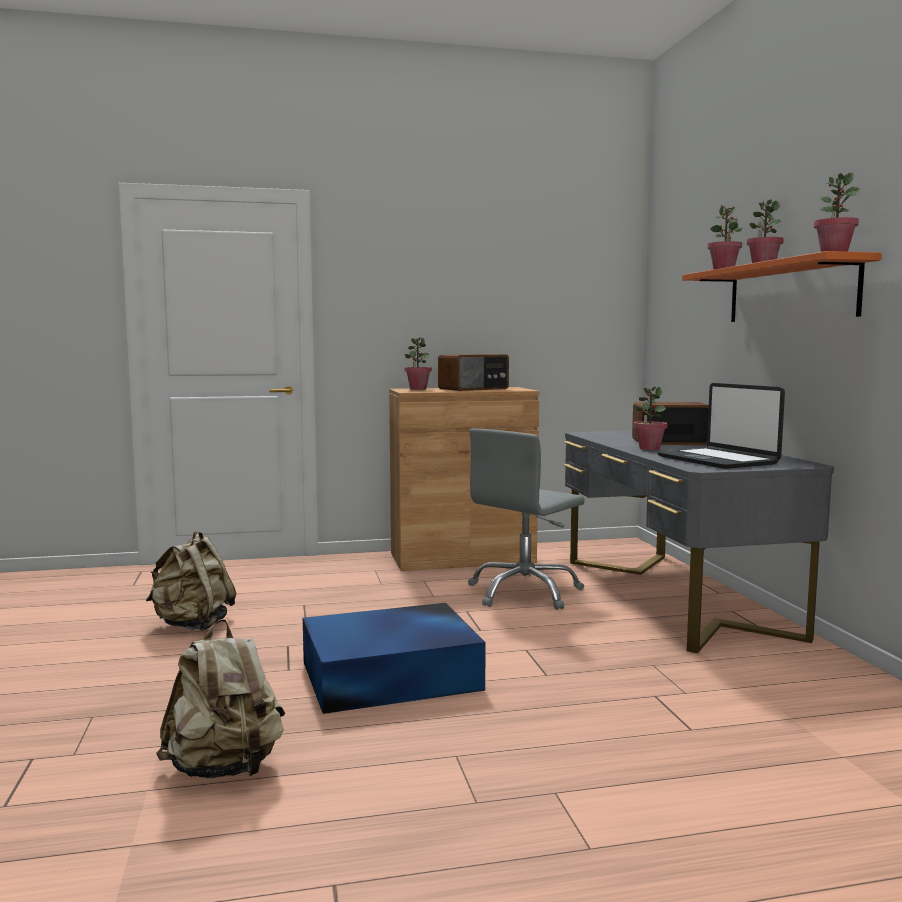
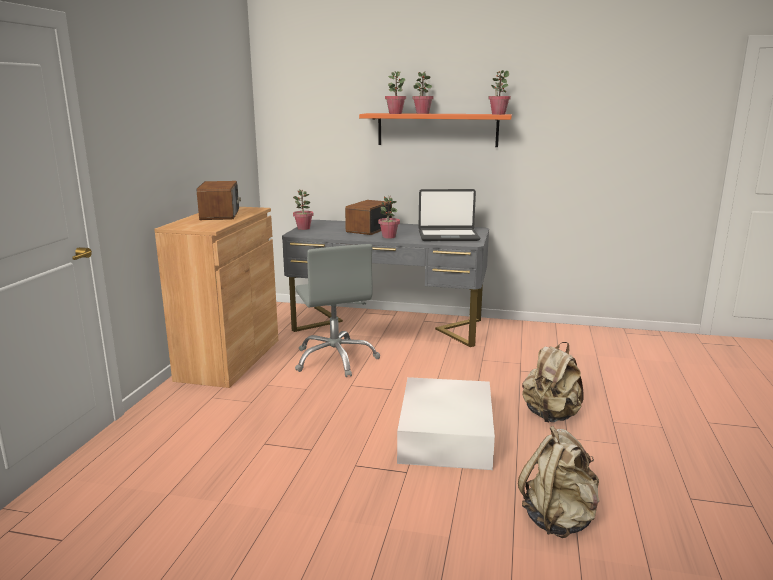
camera: 65 degrees left, 10 degrees up
(193, 625) = (257, 508): beige backpack -> beige backpack (551, 416)
(393, 676) = (446, 434): blue storage box -> white storage box
(418, 389) = (187, 224): potted plant -> potted plant (303, 228)

